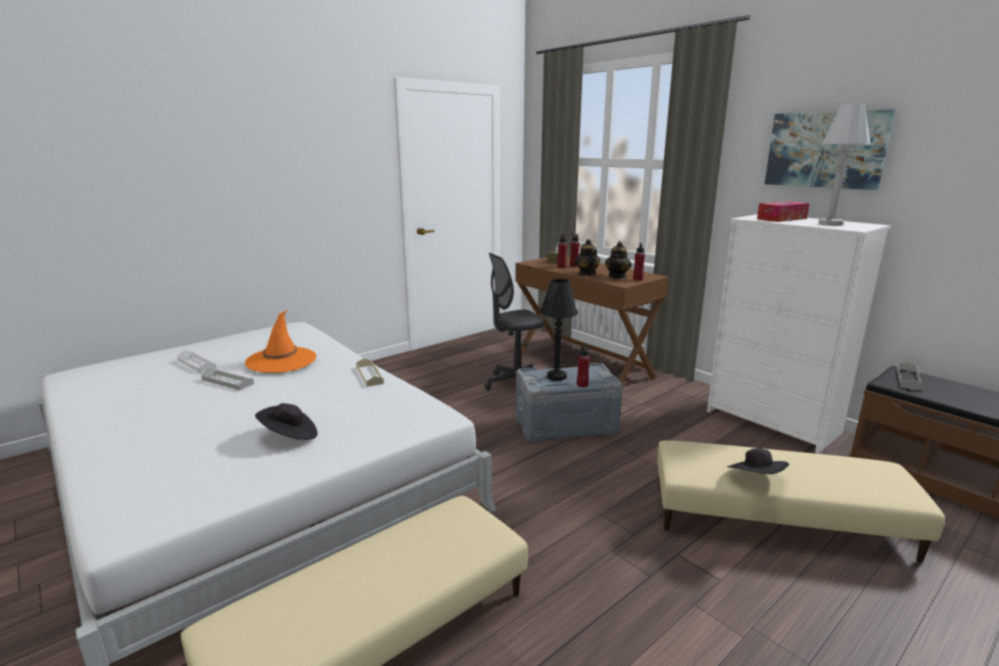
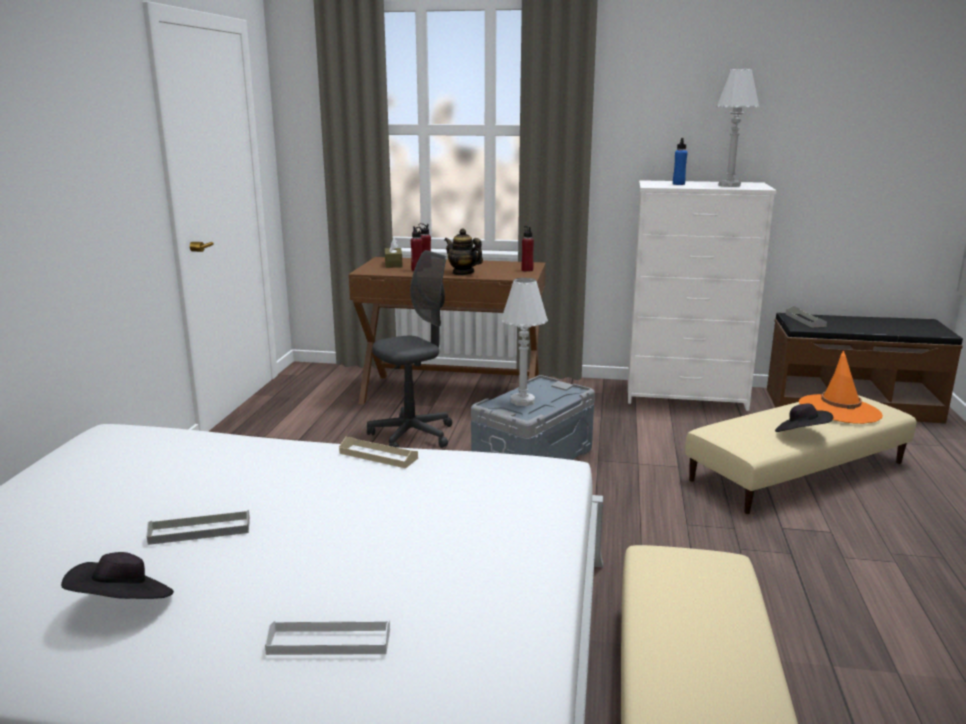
camera: 40 degrees left, 0 degrees up
(196, 364) = (72, 531): white tray -> white tray (329, 642)
(281, 360) = (216, 478): orange hat -> orange hat (839, 410)
(289, 436) = (448, 551): black hat -> black hat (123, 605)
(515, 384) = (412, 435): grey office chair -> grey office chair turned 150 degrees counterclockwise
(556, 376) = (522, 401): black table lamp -> white table lamp
(582, 385) = (560, 401): red bottle -> none
(617, 276) = (501, 270): teapot -> none
(781, 219) = (678, 184): tissue box -> blue bottle
(825, 150) = (696, 112): picture -> none

